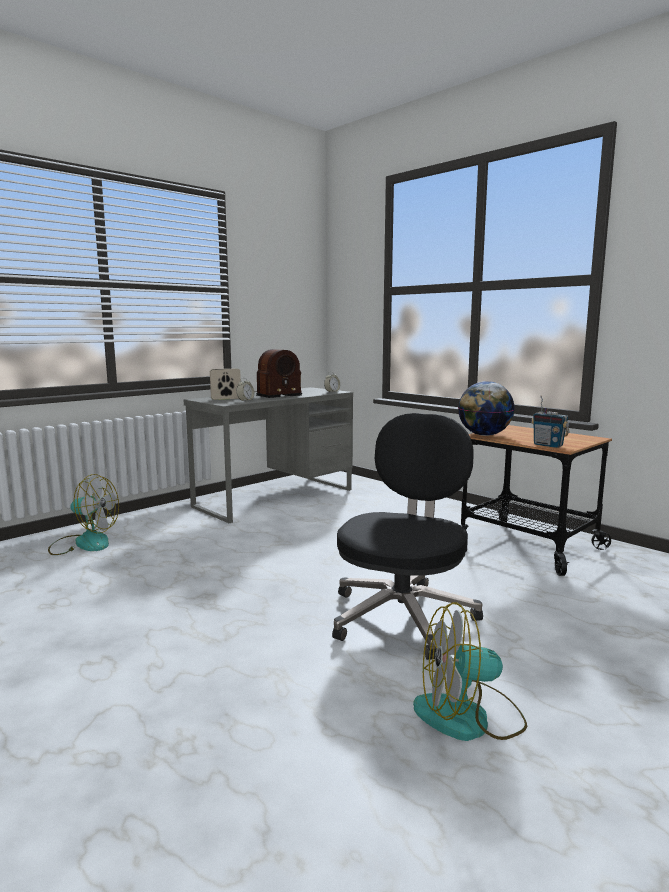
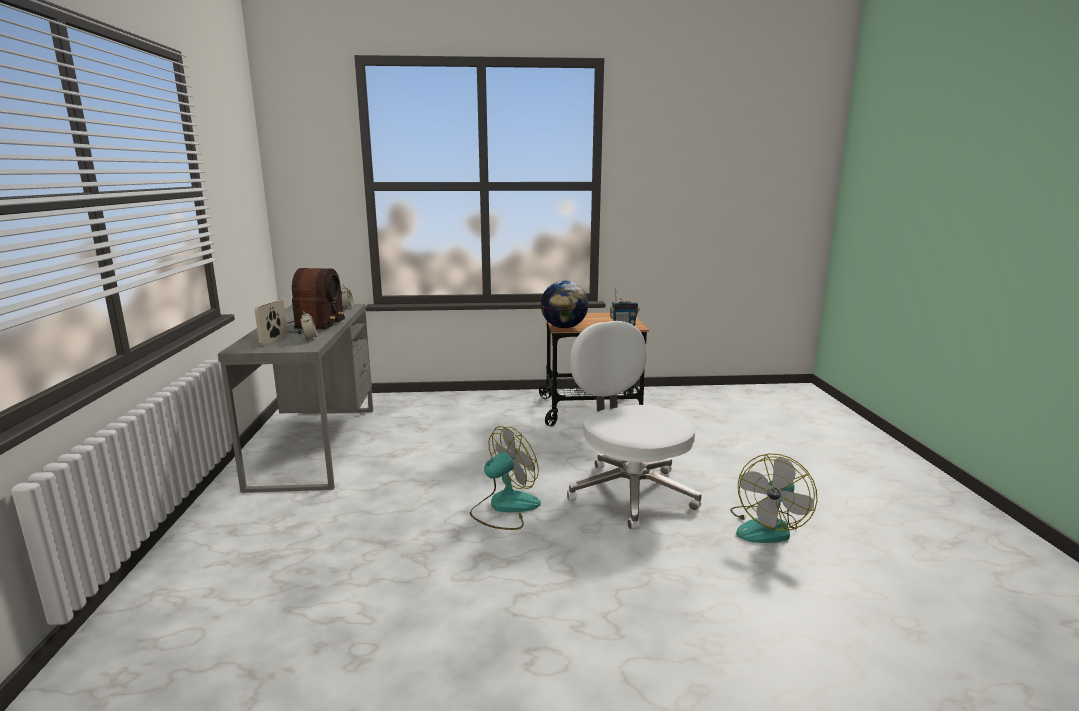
camera: 50 degrees left, 5 degrees up
(84, 543) = (207, 591): fan -> fan (504, 507)
(403, 615) = (630, 492): black office chair -> white office chair

